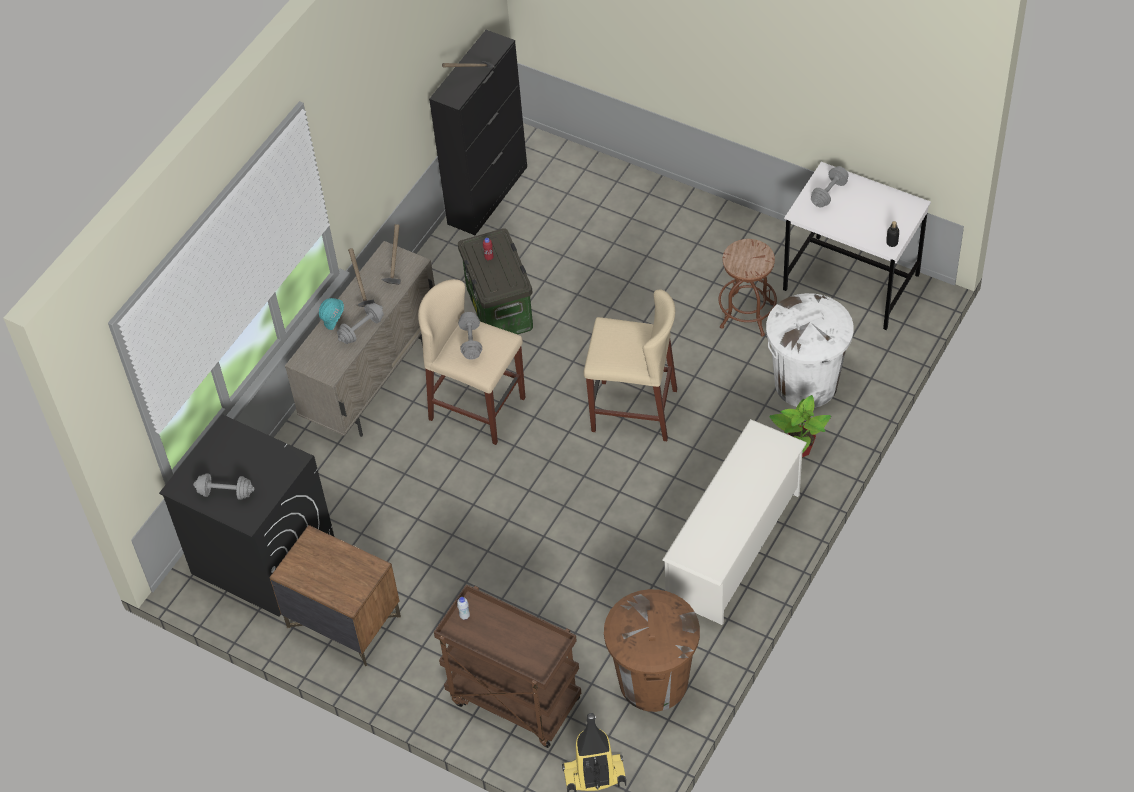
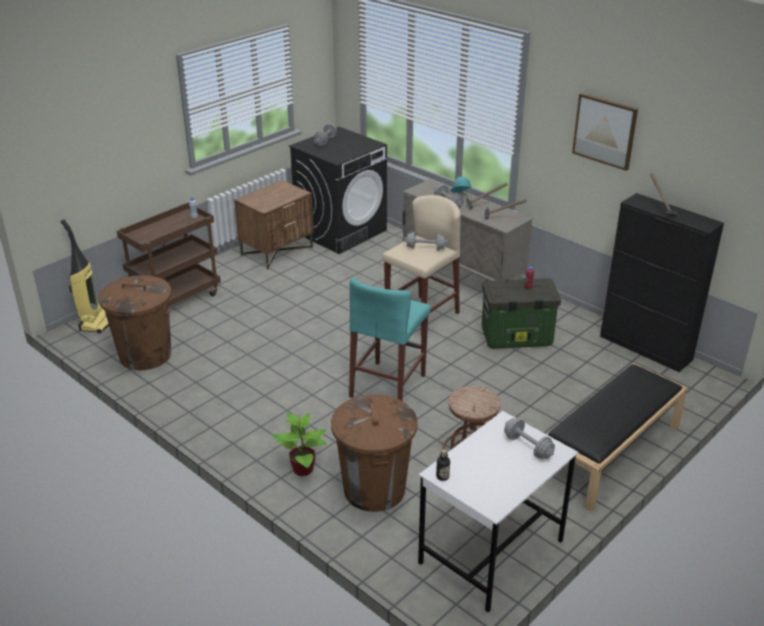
camera: 100 degrees right, 20 degrees down
(385, 89) = (605, 131): none -> picture
(634, 410) = (388, 385): beige stool -> turquoise stool
(684, 213) = (609, 453): none -> black bench
(734, 547) = (228, 412): white shoe rack -> none
(806, 383) = (374, 490): white trash can -> brown trash can

